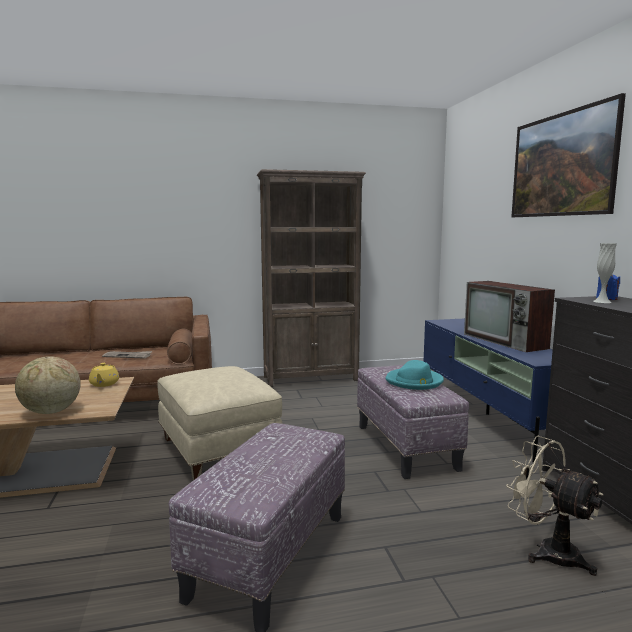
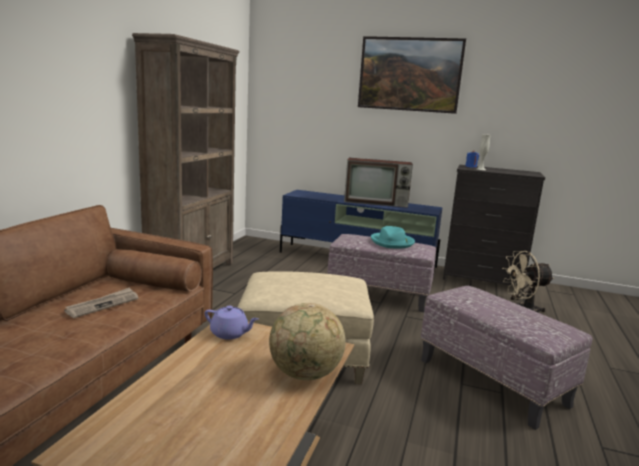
camera: 60 degrees left, 5 degrees up
(104, 384) = (230, 334): yellow teapot -> purple teapot

